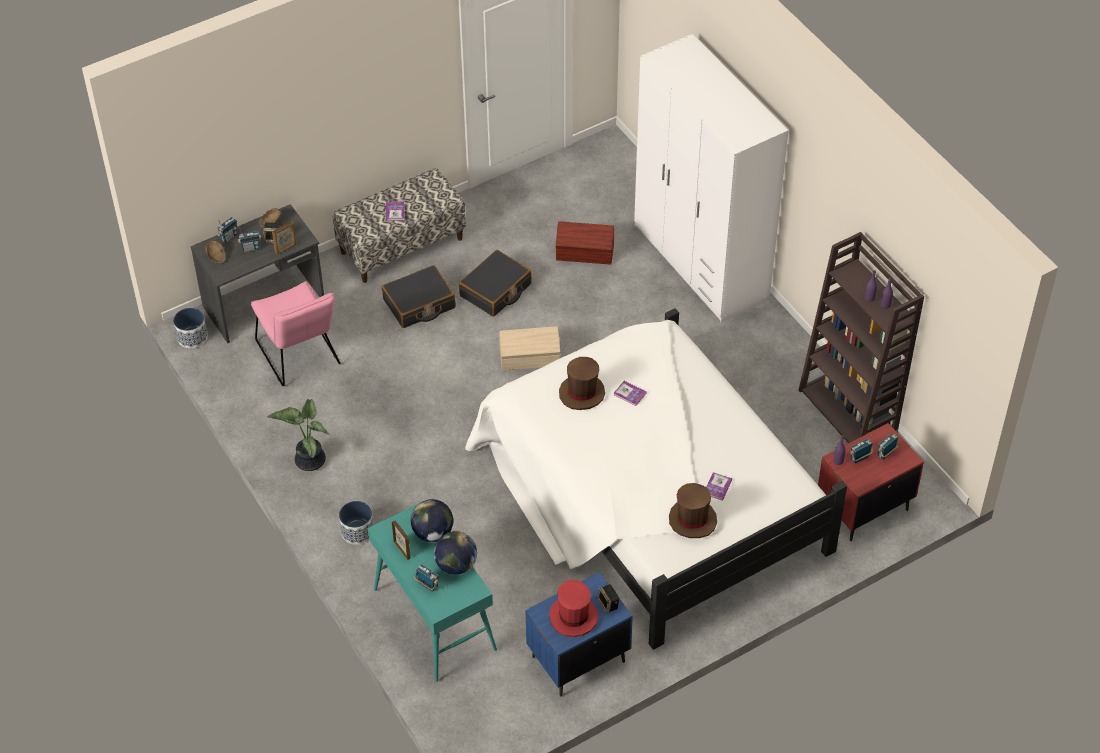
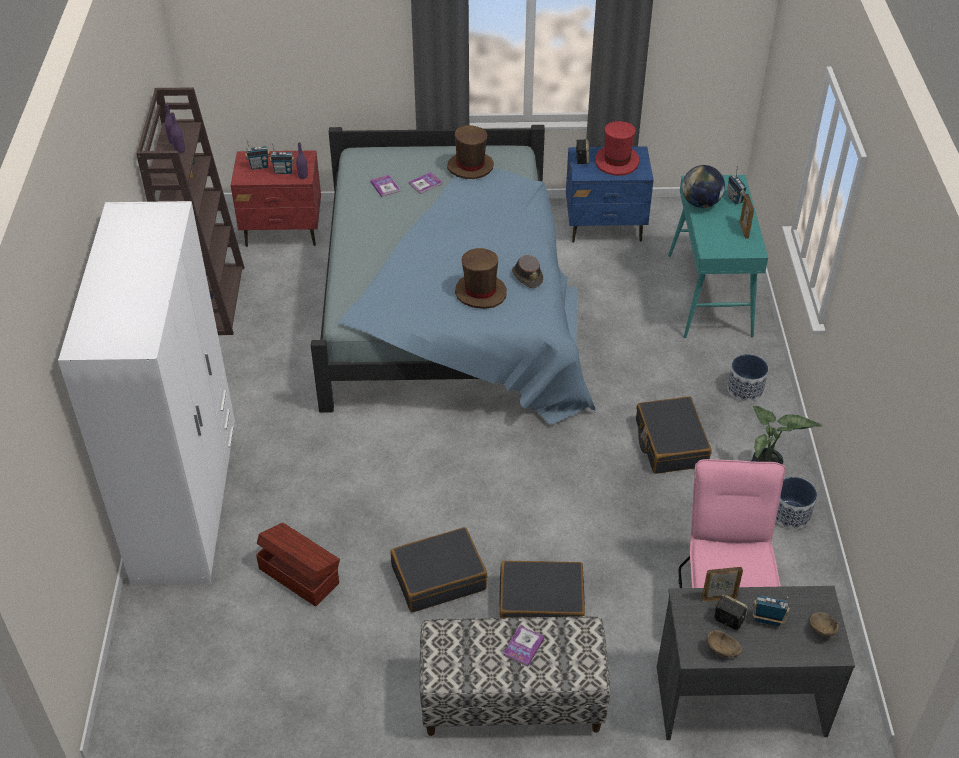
camera: 150 degrees left, 5 degrees down
(192, 337) = (855, 695): planter -> planter (790, 515)
(229, 237) = (792, 653): radio -> none
(393, 455) = (670, 443): none -> black suitcase
(433, 533) = (707, 232): globe -> none
(530, 359) = (460, 479): beige storage box -> none
(557, 425) = (527, 276): none -> brown hat
(629, 394) = (435, 274): book -> book (385, 186)
(649, 496) = (449, 309): white bed -> blue bed

